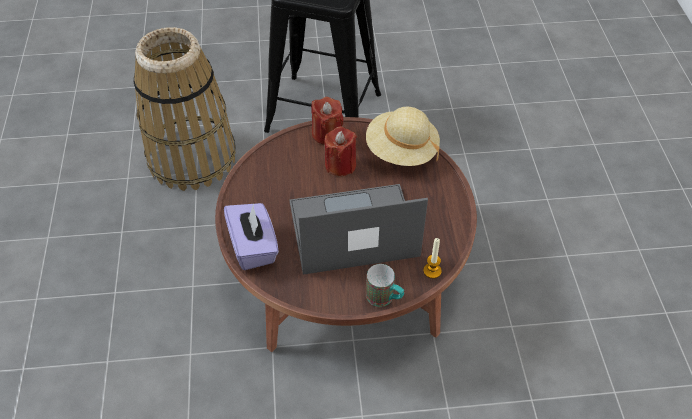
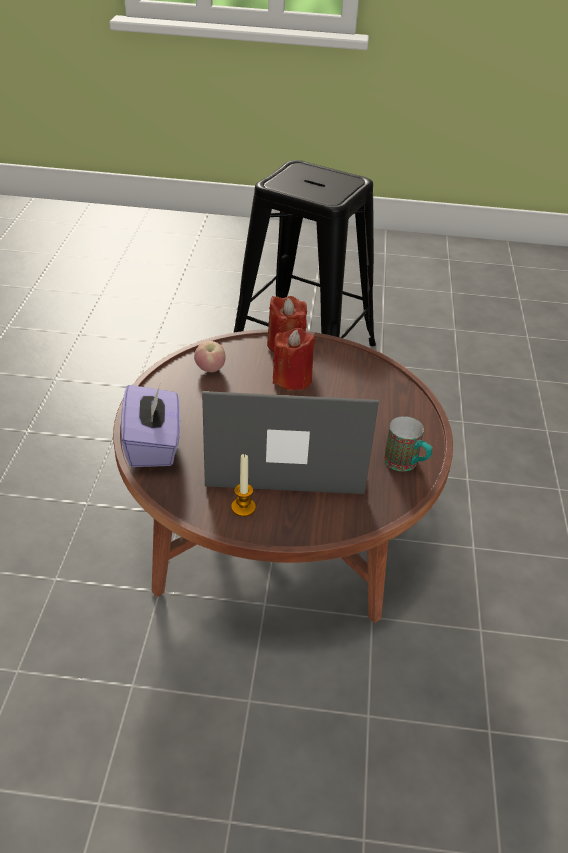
camera: 10 degrees right, 10 degrees down
(192, 157) = (136, 371): basket -> none
(274, 169) = (210, 369): none -> apple
(385, 298) = (302, 533): mug -> mug (406, 464)
(401, 151) = (372, 377): beige hat -> none
(432, 271) = (375, 513): candle -> candle (243, 507)

